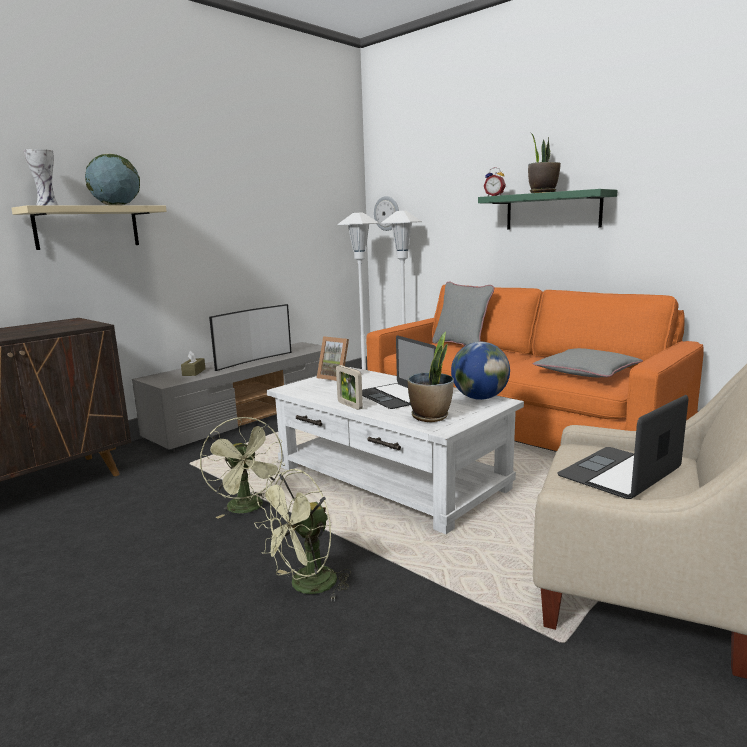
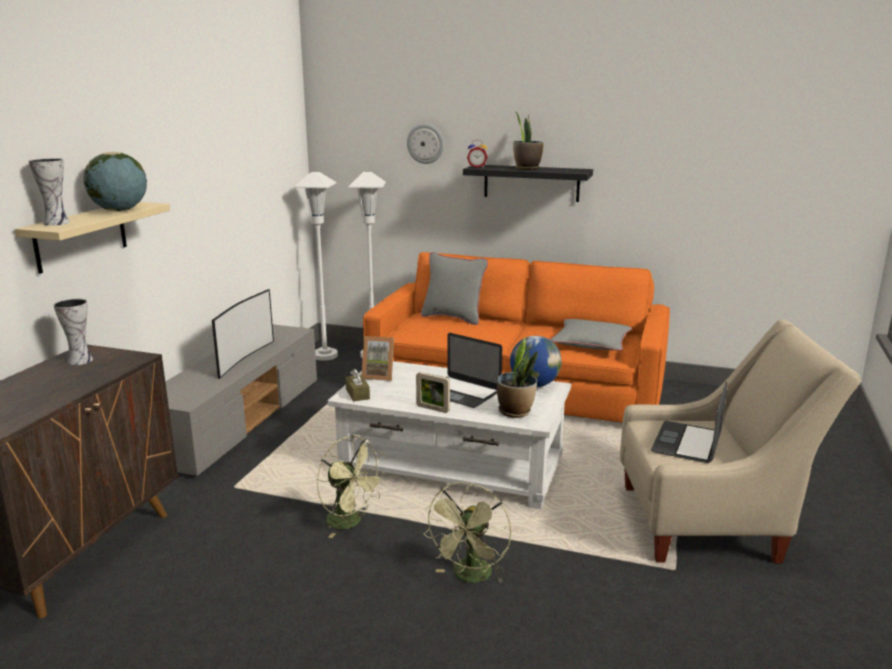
camera: 25 degrees left, 5 degrees up
(54, 324) = (80, 360): none -> vase
(194, 372) = (195, 383): brown tissue box -> brown tissue box (357, 394)
(387, 213) = (338, 168): wall clock -> wall clock (425, 143)
(552, 211) = (531, 183): green shelf -> black shelf

